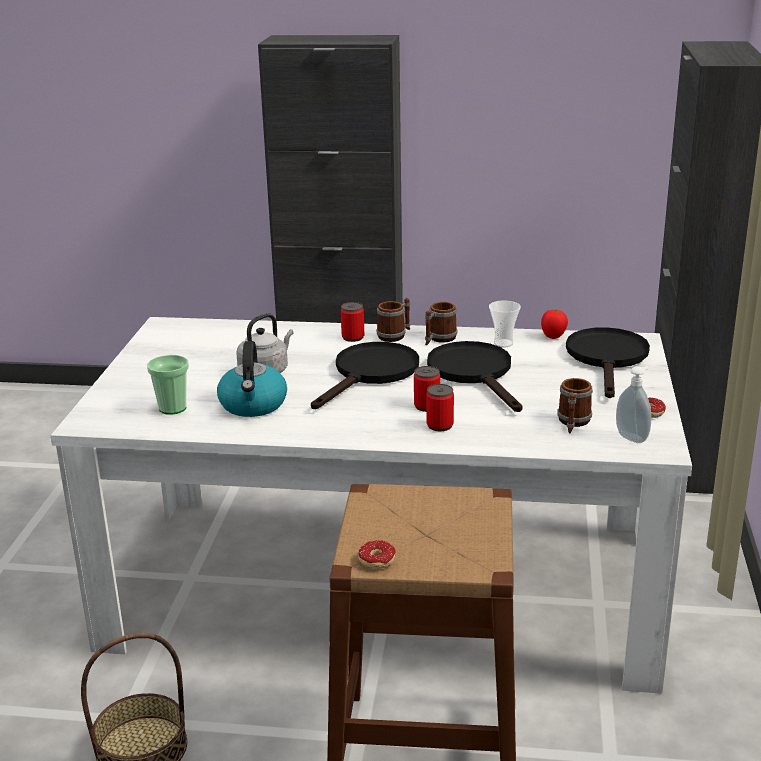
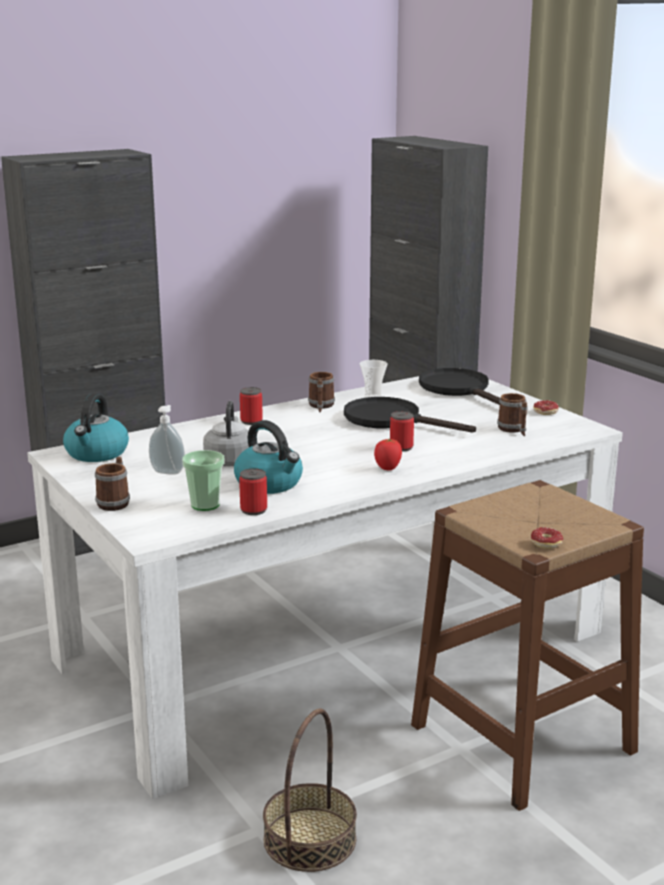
camera: 40 degrees left, 5 degrees down
(188, 333) = (97, 453): none -> kettle
(371, 374) = (317, 440): black frying pan -> none
(395, 335) = (282, 412): mug -> mug (115, 502)
(440, 425) = (434, 456): can -> can (253, 510)
(553, 337) = (398, 386): tomato -> tomato (388, 469)
(633, 437) = (563, 427): soap dispenser -> soap dispenser (168, 471)

